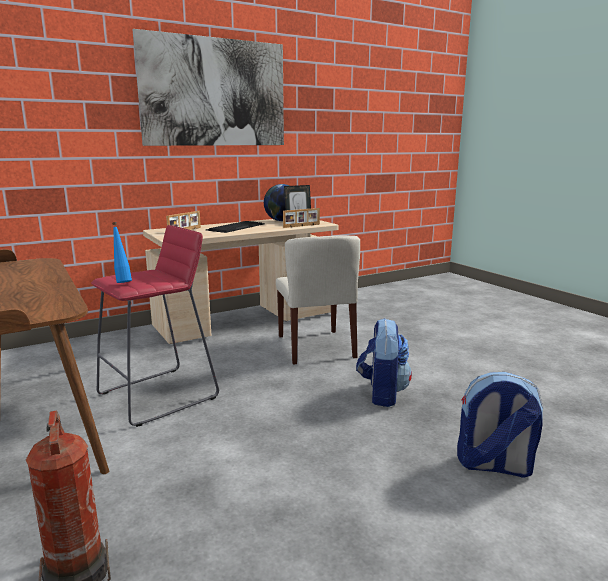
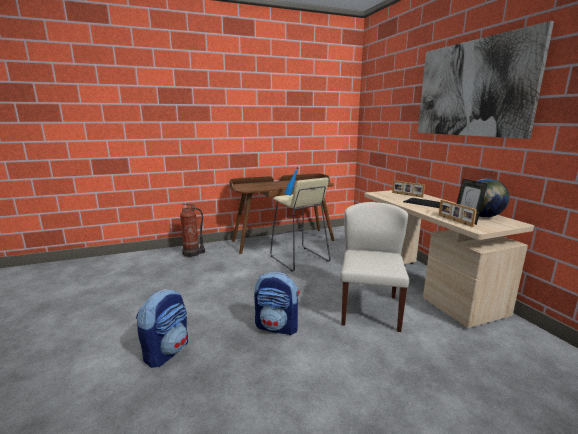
camera: 100 degrees right, 0 degrees up
(159, 395) = (299, 259): red stool -> beige stool
(316, 346) = (369, 309): beige chair -> beige chair turned 105 degrees clockwise

